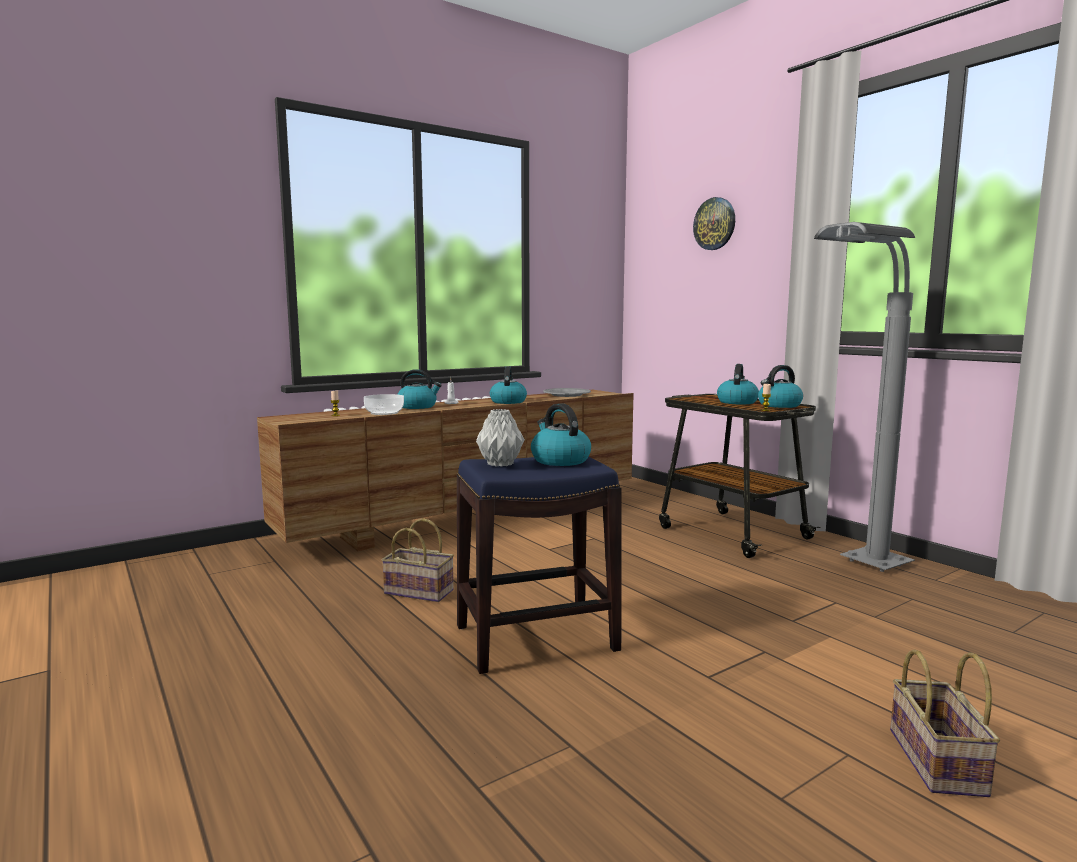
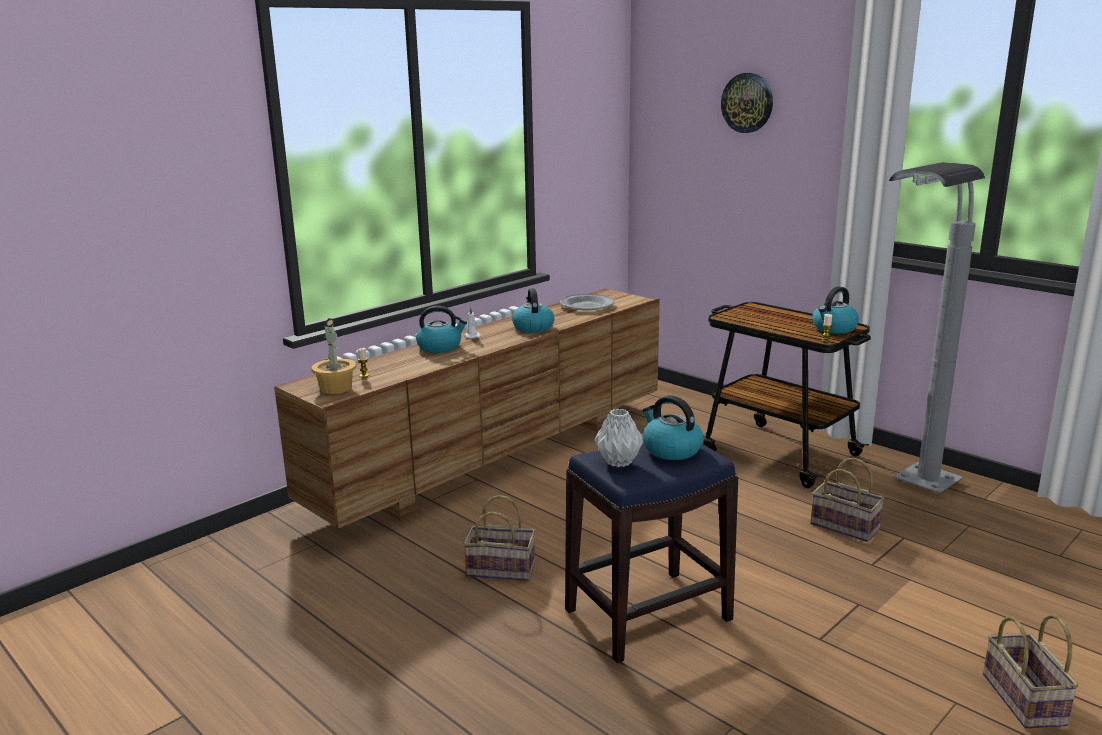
camera: 10 degrees left, 10 degrees up
(304, 419) = (336, 388): none -> potted plant
(384, 413) = (414, 365): bowl -> none
(737, 402) = (786, 321): kettle -> none
(777, 589) = (846, 526): none -> basket

